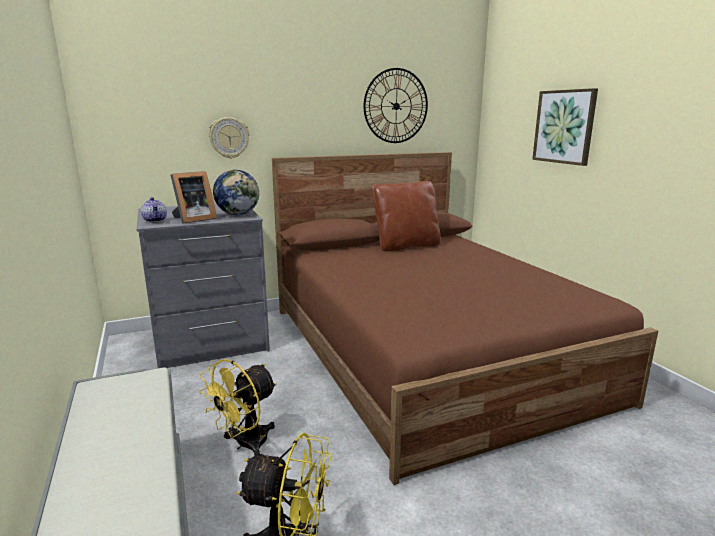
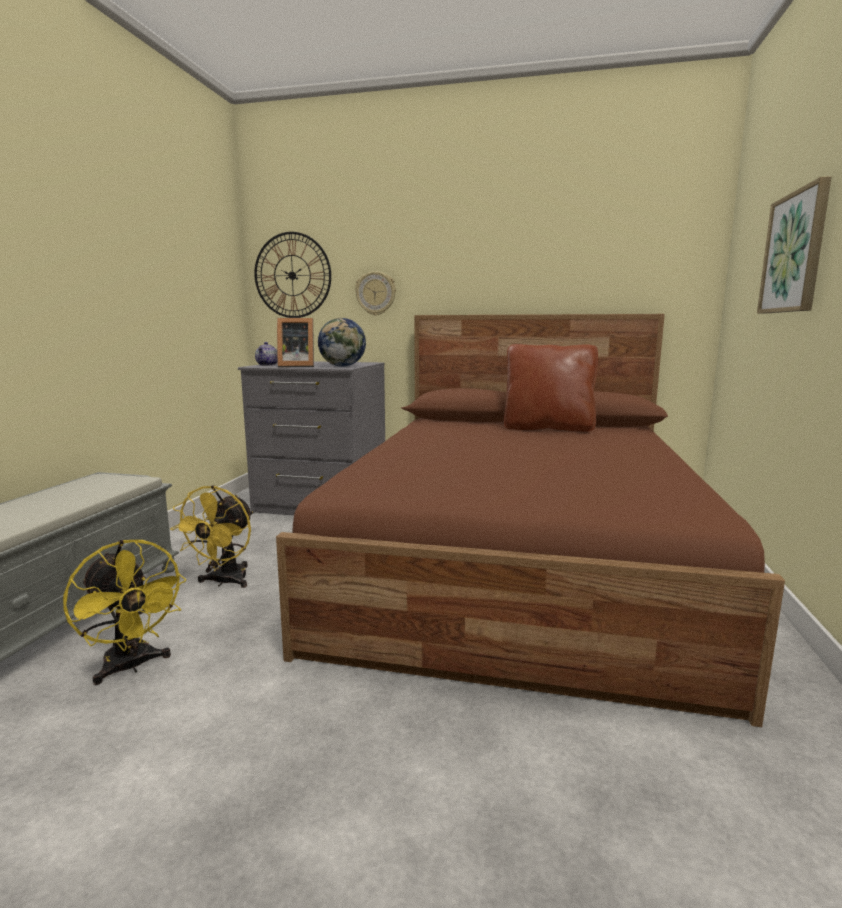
camera: 35 degrees right, 5 degrees down
(245, 444) = (224, 582): yellow fan -> yellow fan turned 60 degrees counterclockwise
(396, 106) = (582, 253): wall clock -> wall clock (292, 275)

